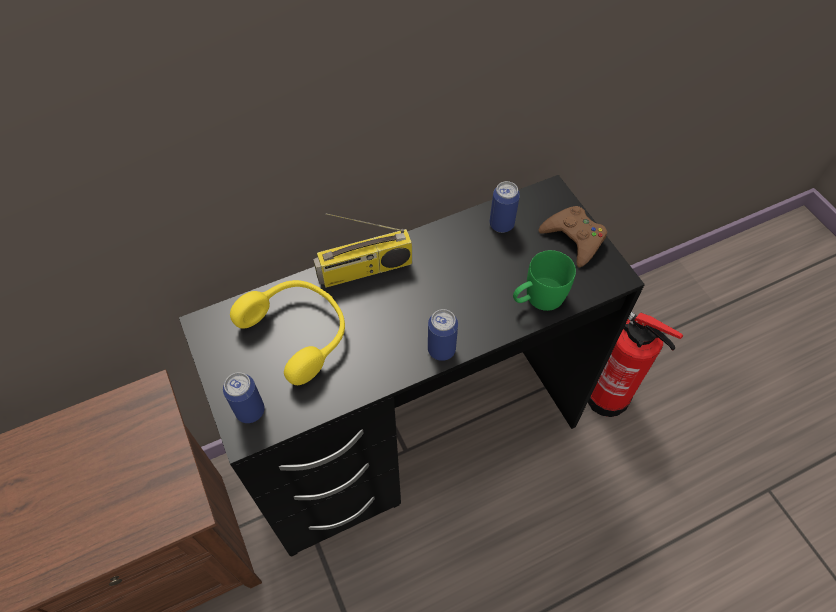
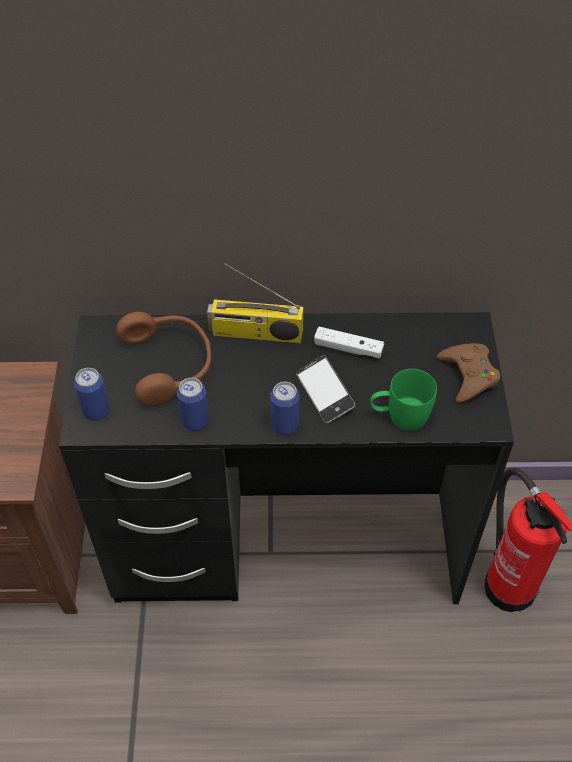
camera: 25 degrees right, 5 degrees down
(298, 332) = (170, 364): yellow headphones -> brown headphones
(457, 253) = (348, 348): none -> white game controller
(460, 304) = (324, 393): none -> phone
(501, 224) = (405, 338): can -> can (195, 421)

